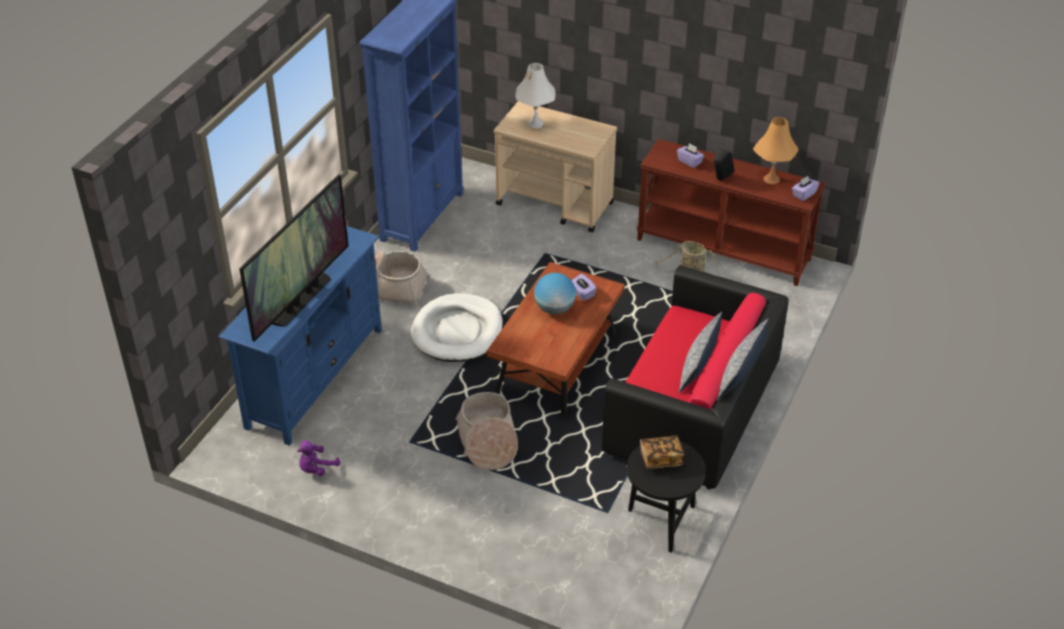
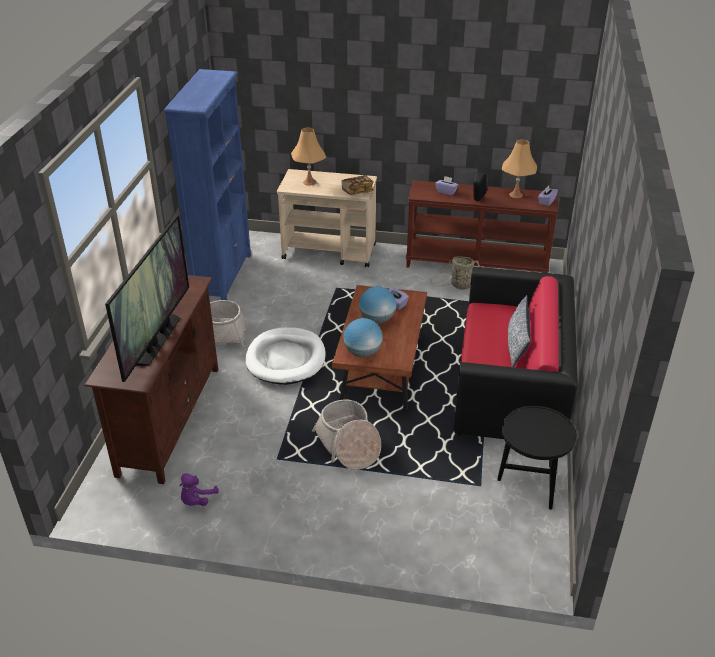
camera: 15 degrees left, 5 degrees down
(314, 377) = (169, 419): blue tv stand -> brown tv stand
(523, 345) = (363, 353): none -> globe
(535, 123) = (309, 182): white table lamp -> orange table lamp
(661, 458) = (531, 423): book -> book (357, 191)
(740, 372) = (569, 338): pillow -> none

